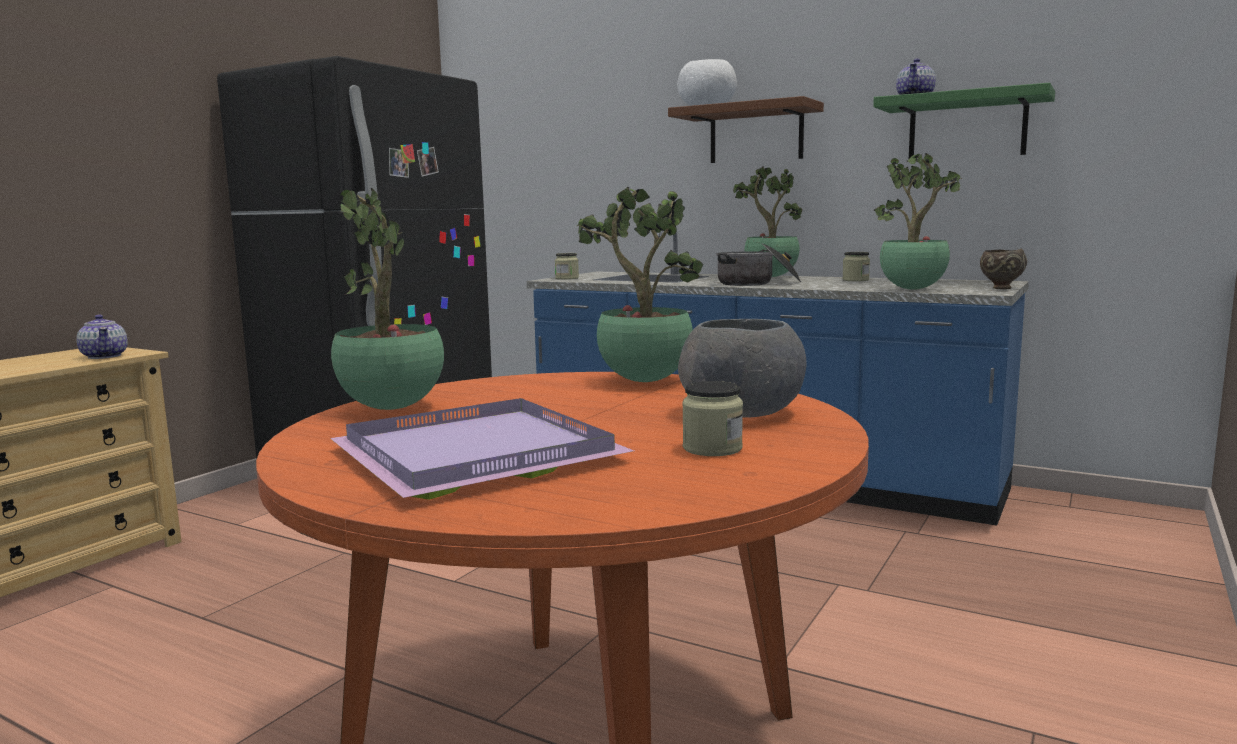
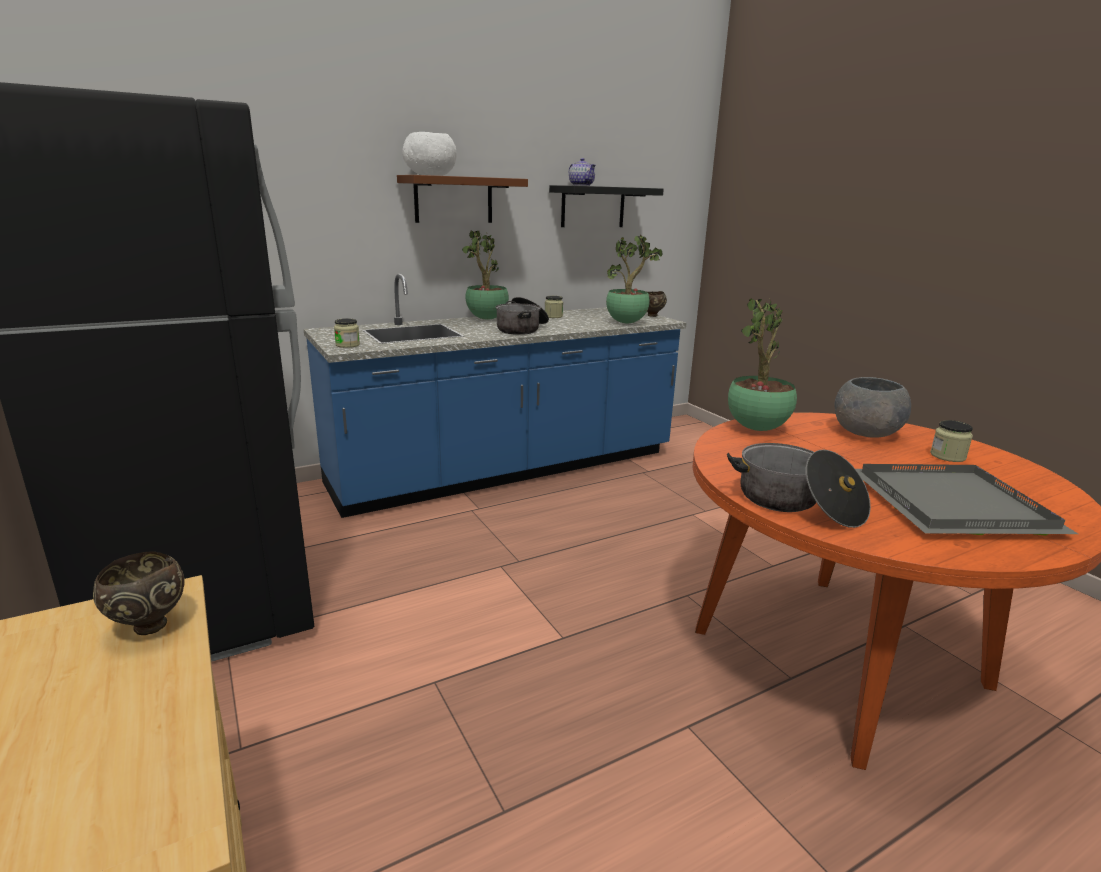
camera: 60 degrees left, 10 degrees up
(105, 356) = (148, 626): teapot -> brown bowl
(393, 408) = (796, 503): potted plant -> cooking pot
(479, 453) = (947, 503): purple tray -> grey tray
(967, 127) = (593, 207): green shelf -> black shelf

